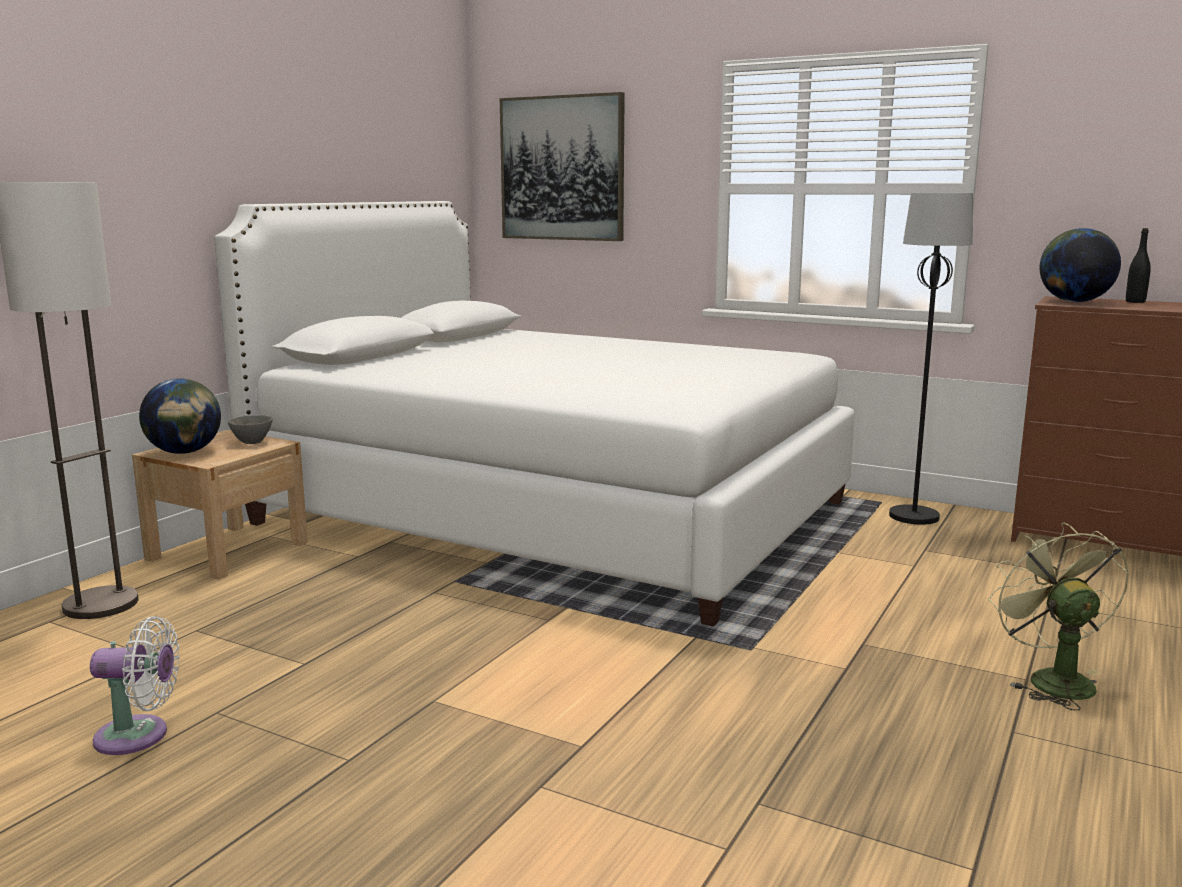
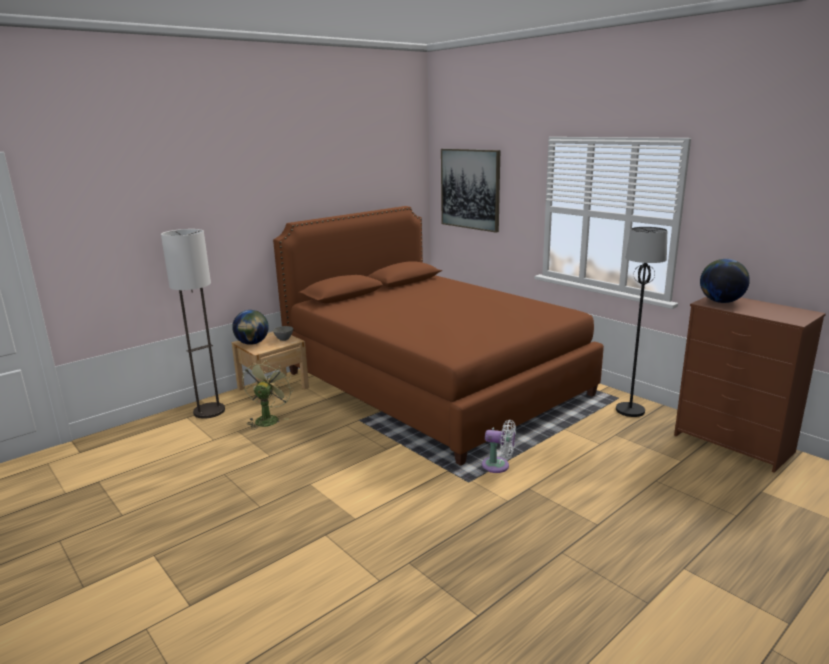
camera: 20 degrees right, 5 degrees up
(139, 736) = (191, 480): white fan -> white fan (498, 466)
(554, 513) = (433, 384): white bed -> brown bed
(1051, 679) = (611, 527): green fan -> green fan (268, 419)
(1135, 302) = (762, 304): black bottle -> none

